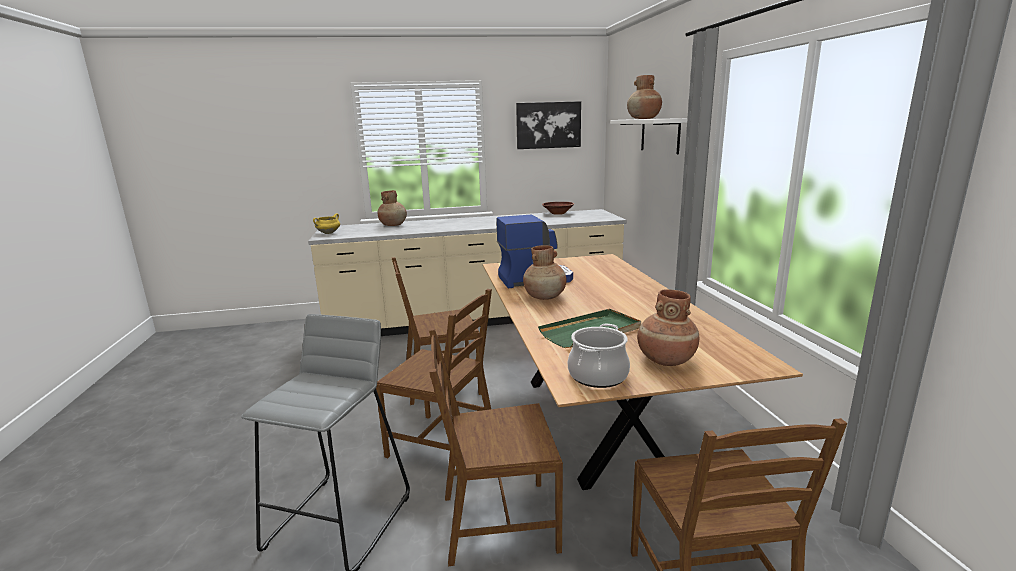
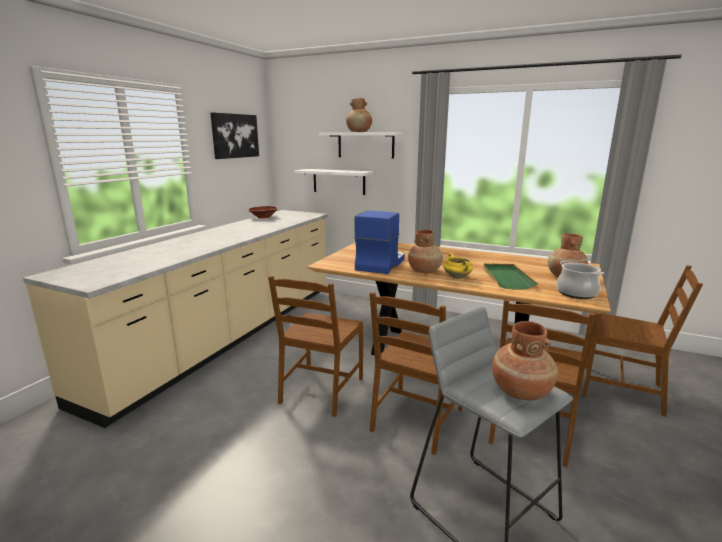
camera: 55 degrees left, 0 degrees up
(328, 233) = (82, 279): yellow cooking pot -> yellow cooking pot (457, 277)
(393, 225) = (139, 254): brown vase -> brown vase (521, 391)
(443, 444) = (416, 420): brown chair -> brown chair turned 150 degrees clockwise
(640, 181) = (339, 181): none -> white shelf

